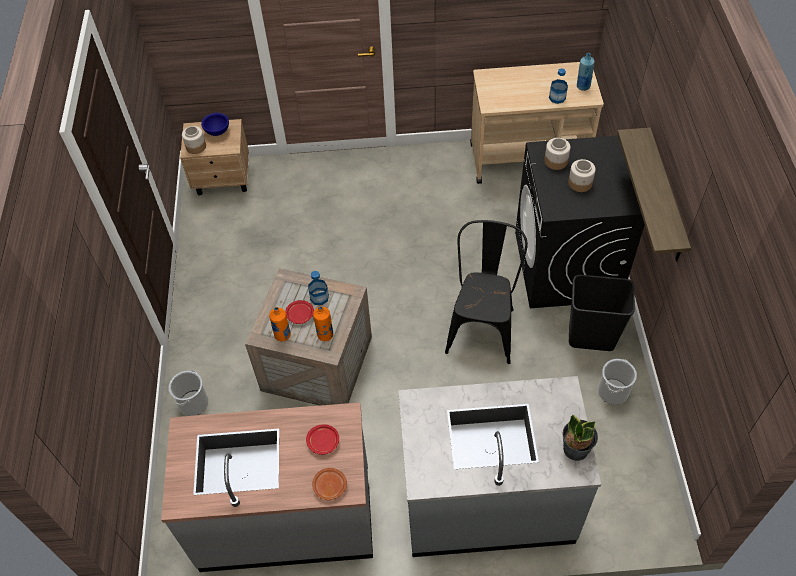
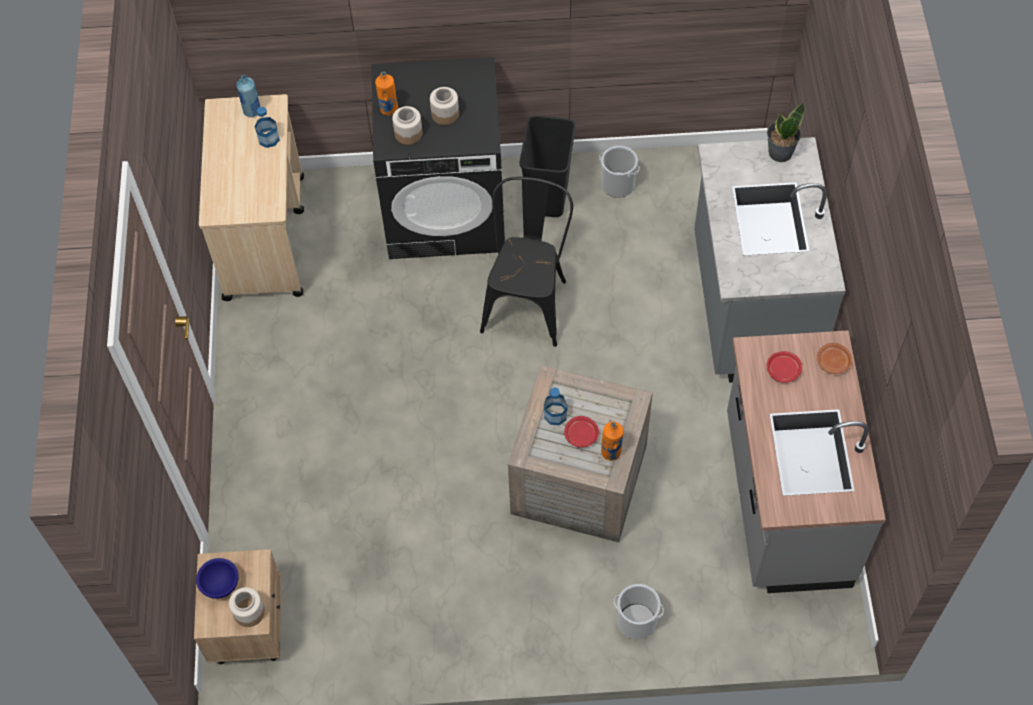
camera: 90 degrees left, 5 degrees up
(325, 335) = (610, 406): orange bottle -> orange bottle (388, 109)
(483, 325) = (528, 300): black chair -> black chair turned 90 degrees clockwise
(665, 197) = (503, 27): shelf -> none

